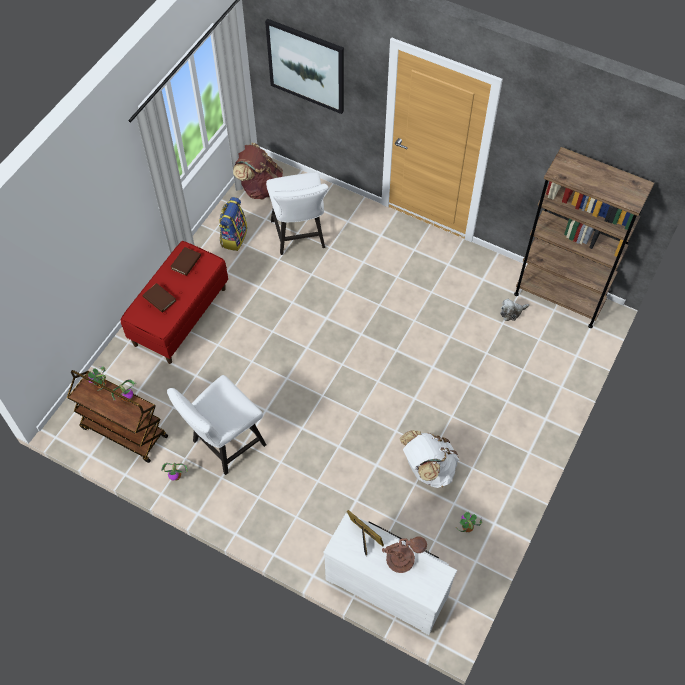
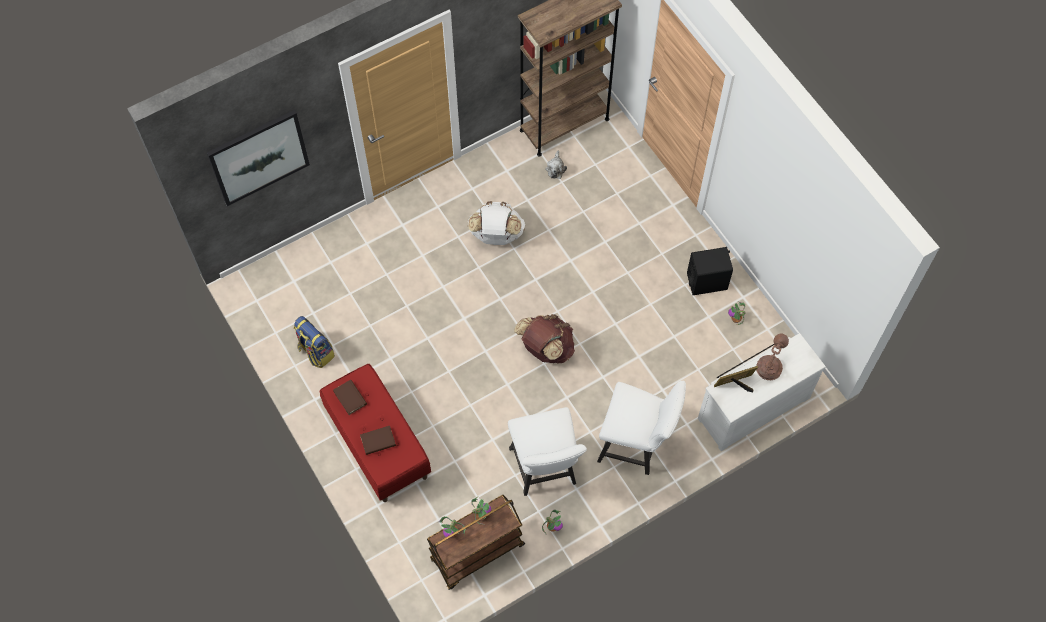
camera: 60 degrees left, 5 degrees up
(259, 187) = (269, 298): brown backpack -> brown backpack (546, 349)
(299, 237) = (356, 294): white chair -> white chair (636, 445)
(427, 468) = (665, 318): white backpack -> white backpack (496, 235)
(488, 485) = (707, 281): none -> black speaker

